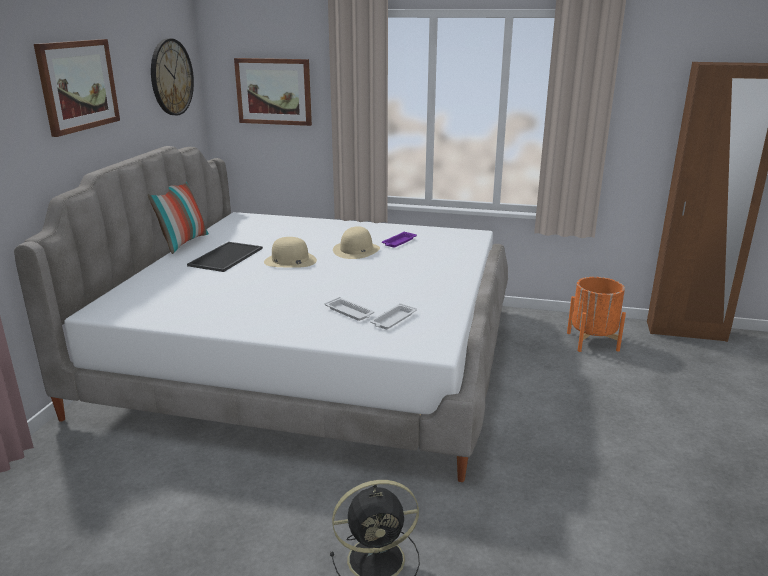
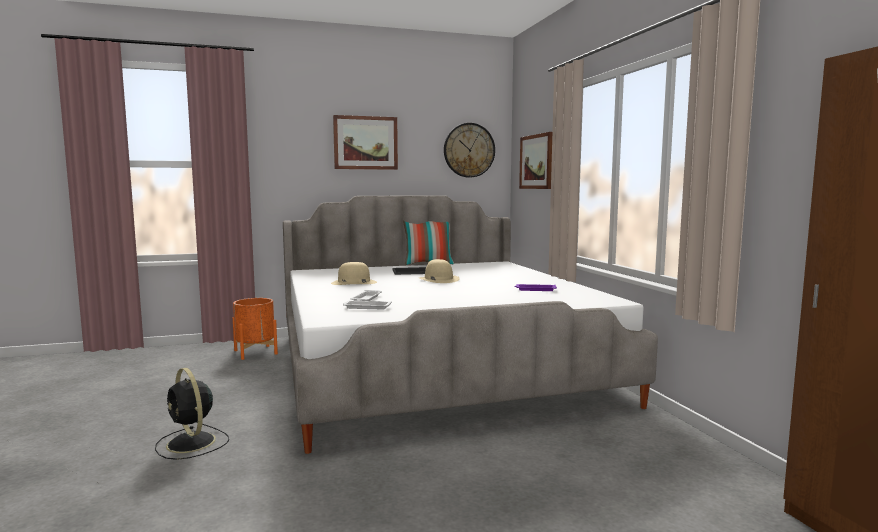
camera: 60 degrees right, 15 degrees down
(356, 250) = (491, 285): beige hat -> beige hat (353, 282)
(592, 341) = (673, 472): orange planter -> orange planter (255, 352)

